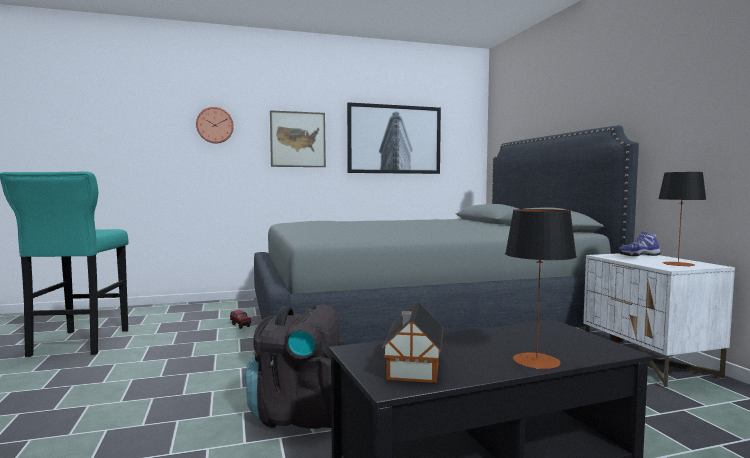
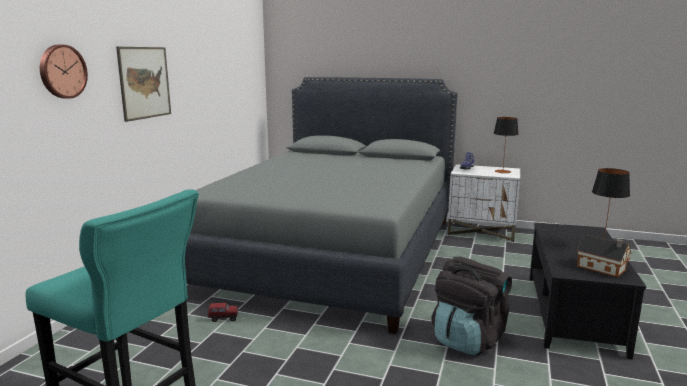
camera: 55 degrees left, 10 degrees up
(394, 139) = (214, 74): picture -> none

